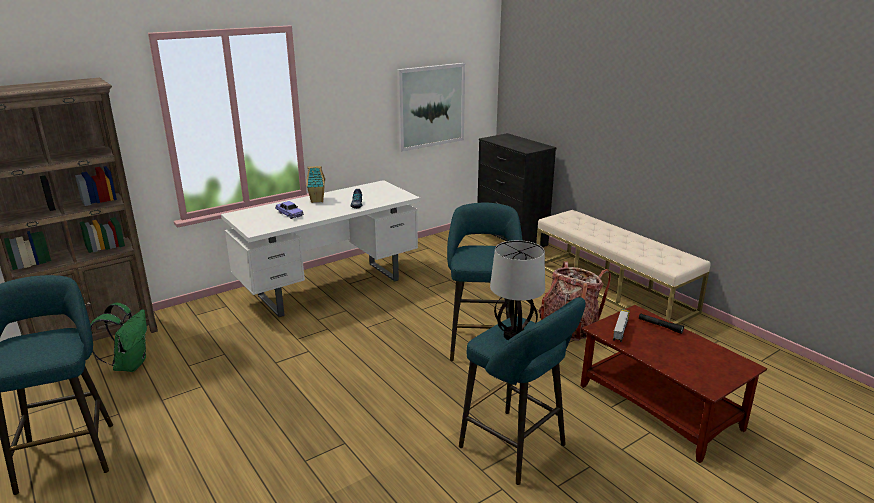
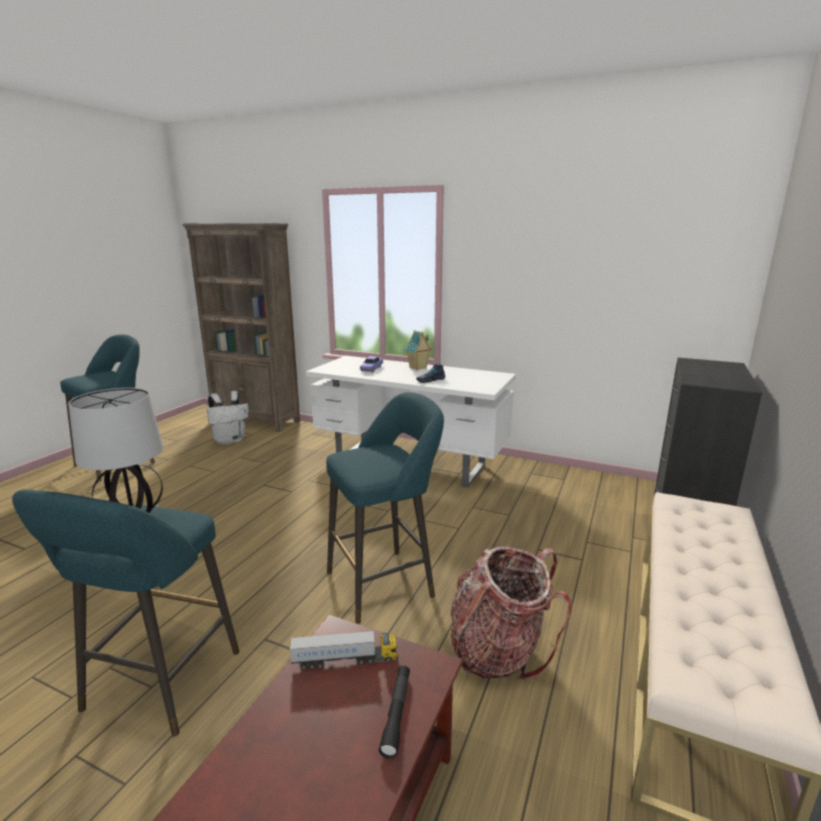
camera: 60 degrees right, 5 degrees down
(129, 364) = (230, 440): green backpack -> white backpack
(431, 106) = (620, 300): picture -> none

